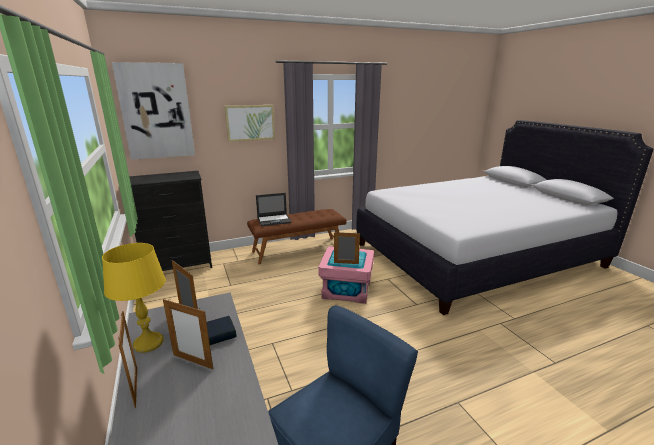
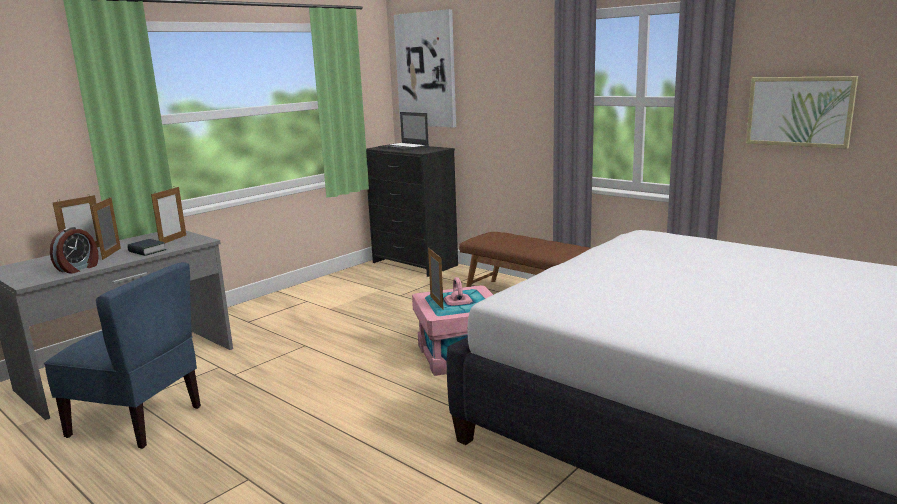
camera: 65 degrees right, 5 degrees down
(148, 343) = (134, 240): yellow table lamp -> none
(233, 388) = (78, 268): none -> alarm clock
(250, 122) = (518, 88): picture -> picture (799, 111)
(274, 220) = (504, 238): laptop -> laptop (404, 147)

